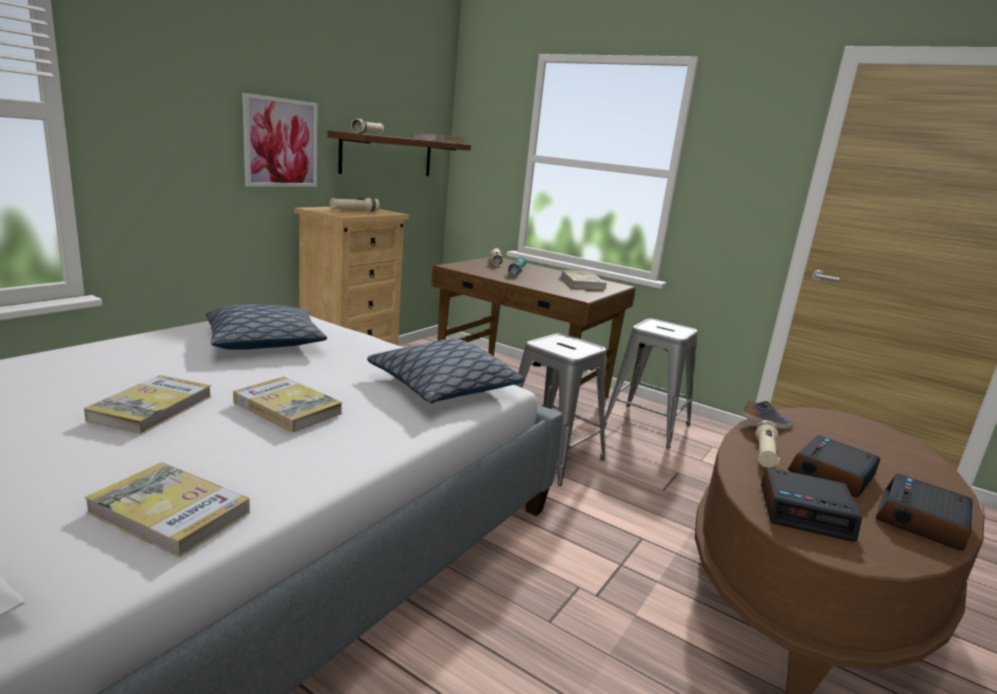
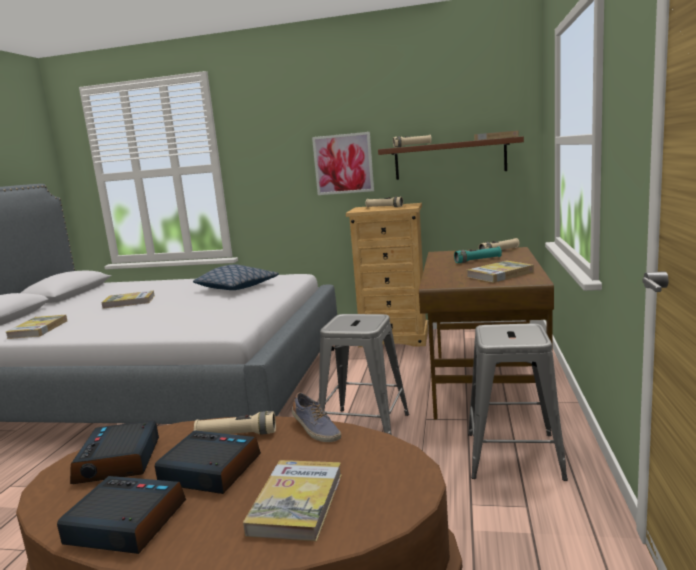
camera: 70 degrees right, 5 degrees down
(287, 408) = (144, 312): book -> book (297, 503)
(444, 387) = (208, 322): pillow -> none

